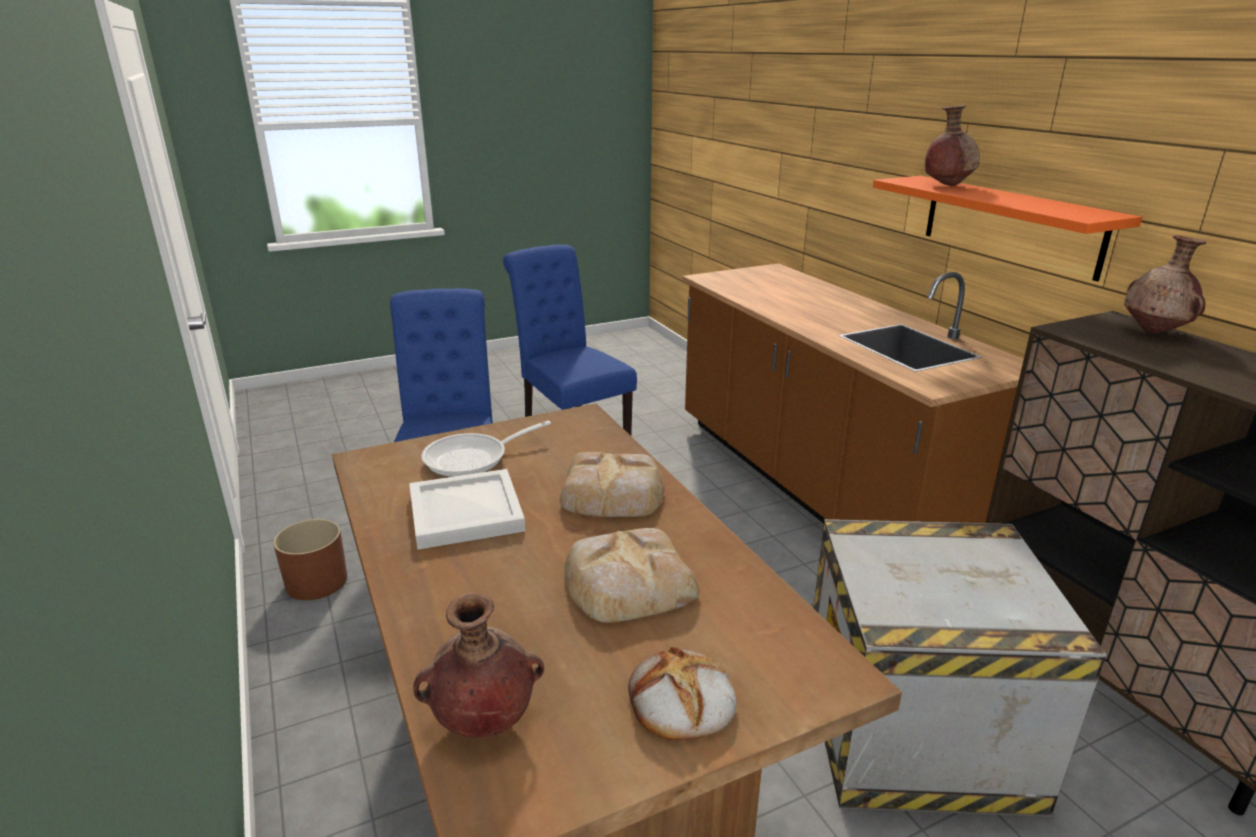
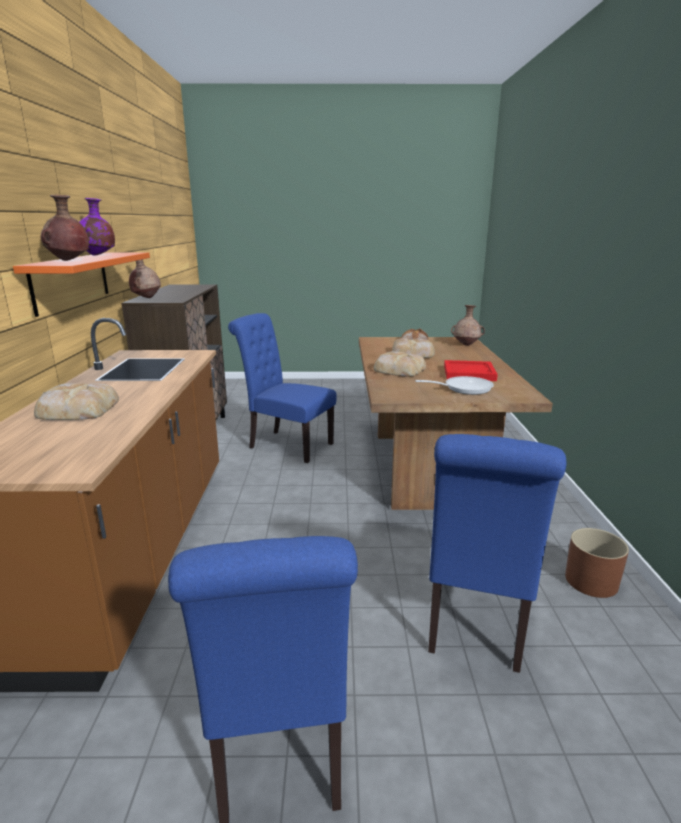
camera: 155 degrees left, 5 degrees down
(464, 512) = (470, 373): white tray -> red tray
(817, 300) = (77, 409): none -> bread
(915, 732) = (286, 445): crate -> blue chair
(1038, 201) = (98, 255): none -> purple vase

